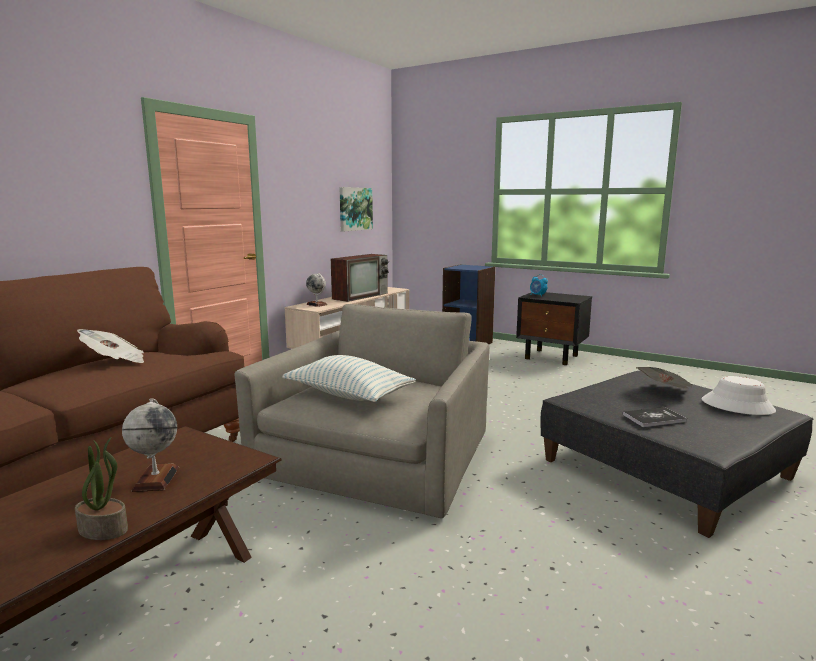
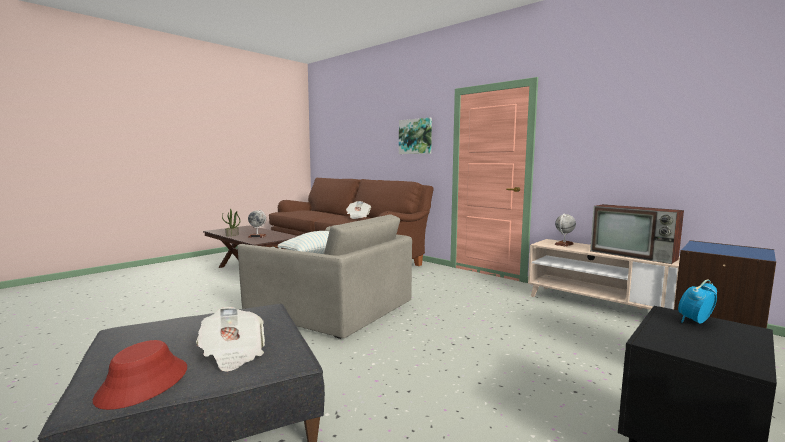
camera: 100 degrees right, 5 degrees down
(355, 209) = (691, 152): picture -> picture (415, 136)
(654, 418) = (188, 326): book -> none
(737, 406) = (143, 383): white hat -> red hat

